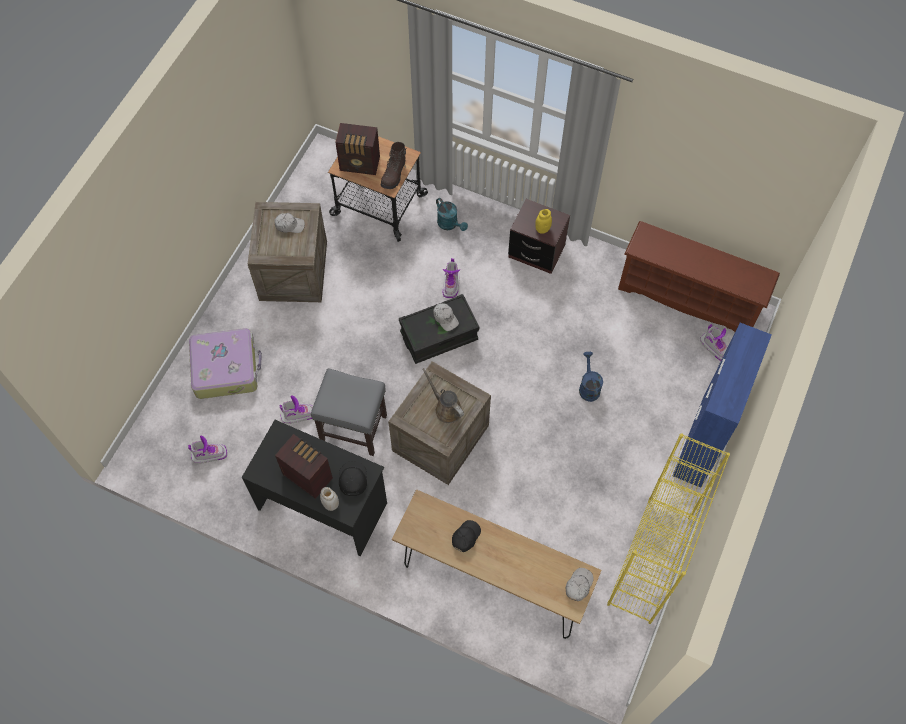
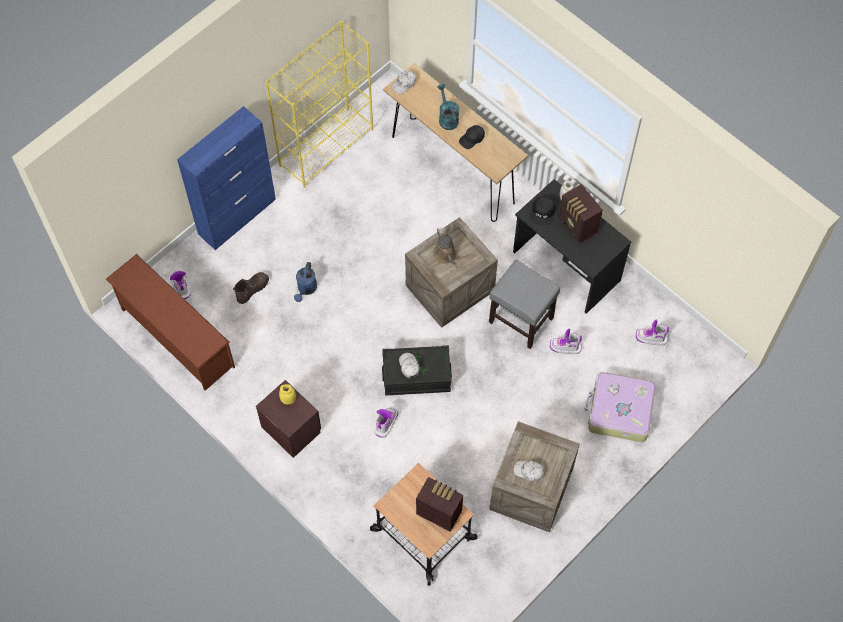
camera: 160 degrees left, 0 degrees up
(394, 174) = (409, 488): brown boot -> brown boot (252, 289)
(450, 224) = (361, 487): turquoise watering can -> turquoise watering can (447, 117)

